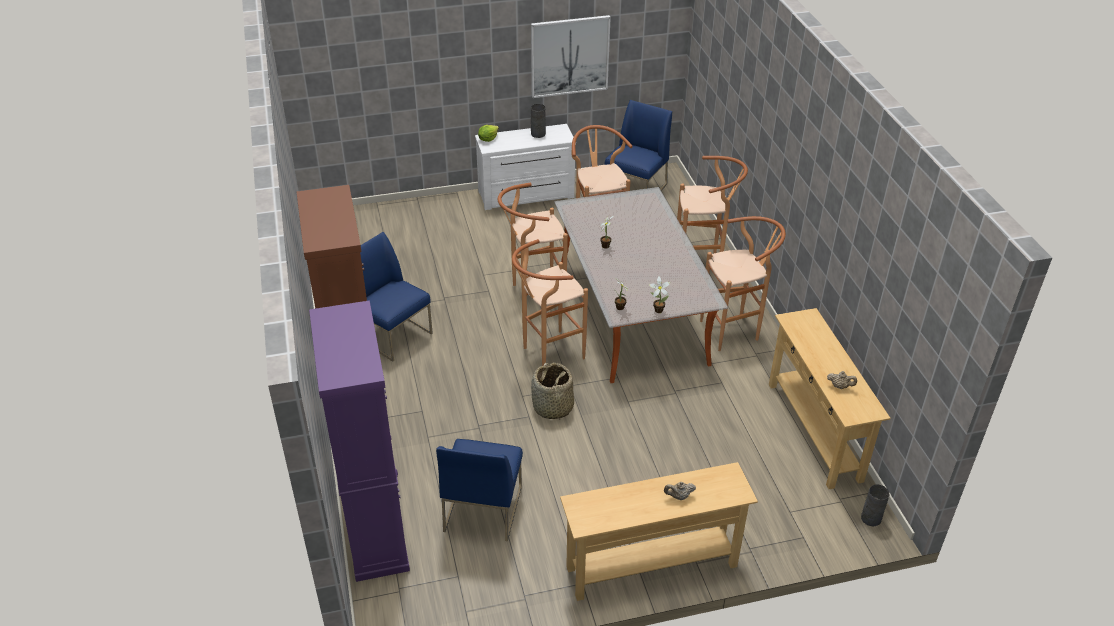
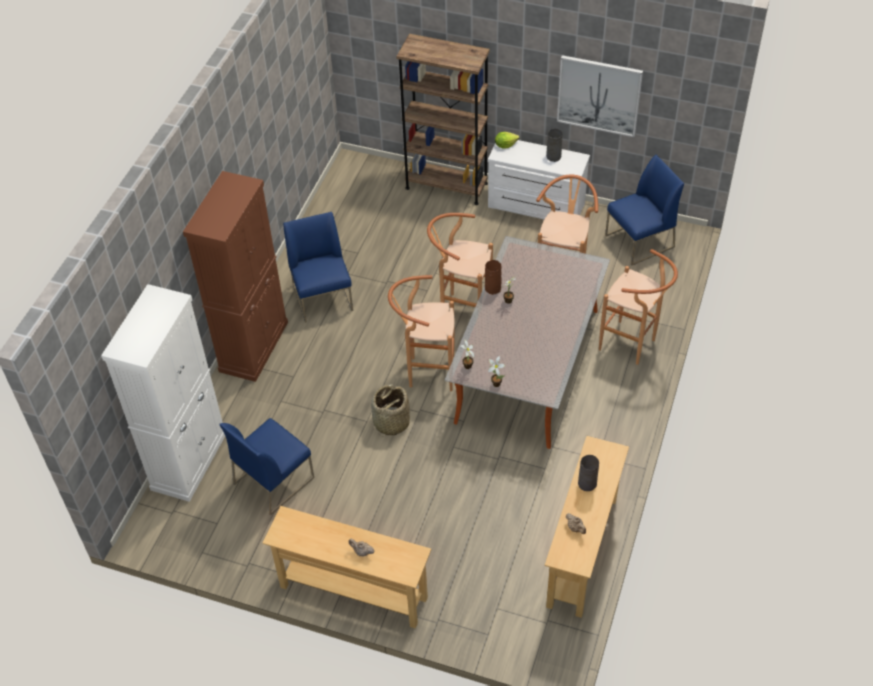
camera: 35 degrees right, 10 degrees up
(376, 533) = (189, 461): purple cabinet -> white cabinet
(432, 207) = (446, 186): none -> brown bookcase
(583, 242) = (493, 288): none -> brown vase
(735, 330) = (601, 425): brown stool -> none
(870, 518) = (556, 650): grey vase -> grey vase (587, 483)

